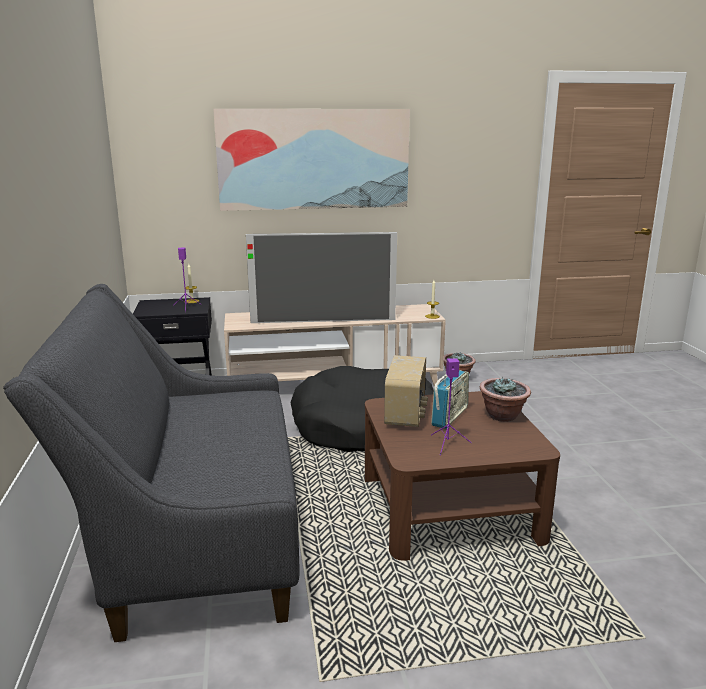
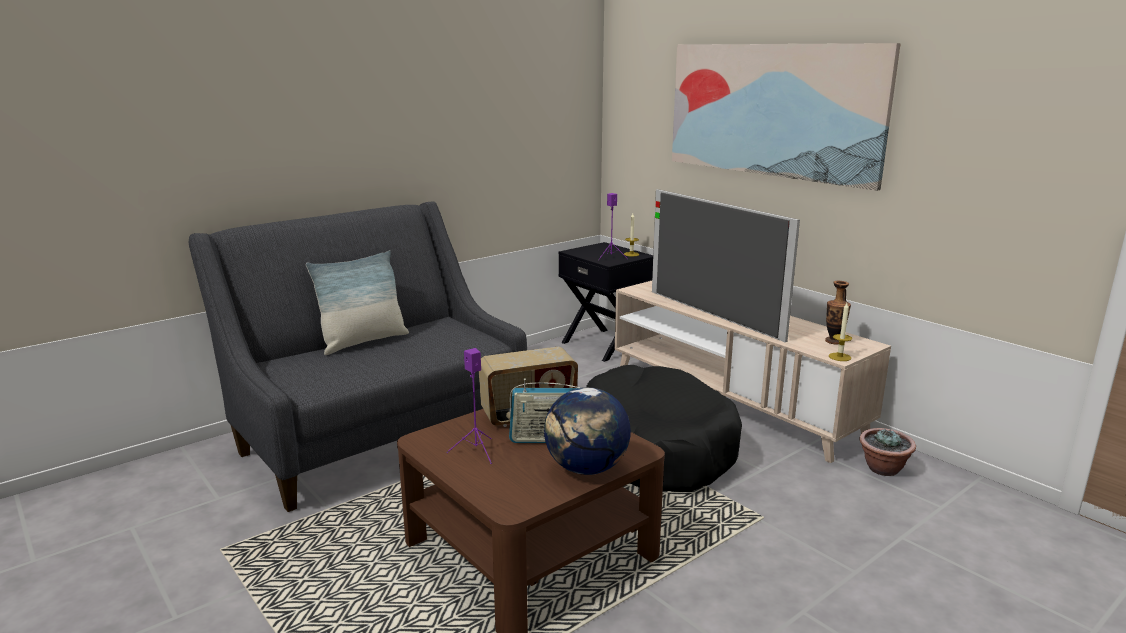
camera: 60 degrees right, 0 degrees up
(174, 442) = (363, 341): none -> pillow
(409, 311) = (834, 341): none -> vase
(503, 416) = (586, 469): potted plant -> globe

